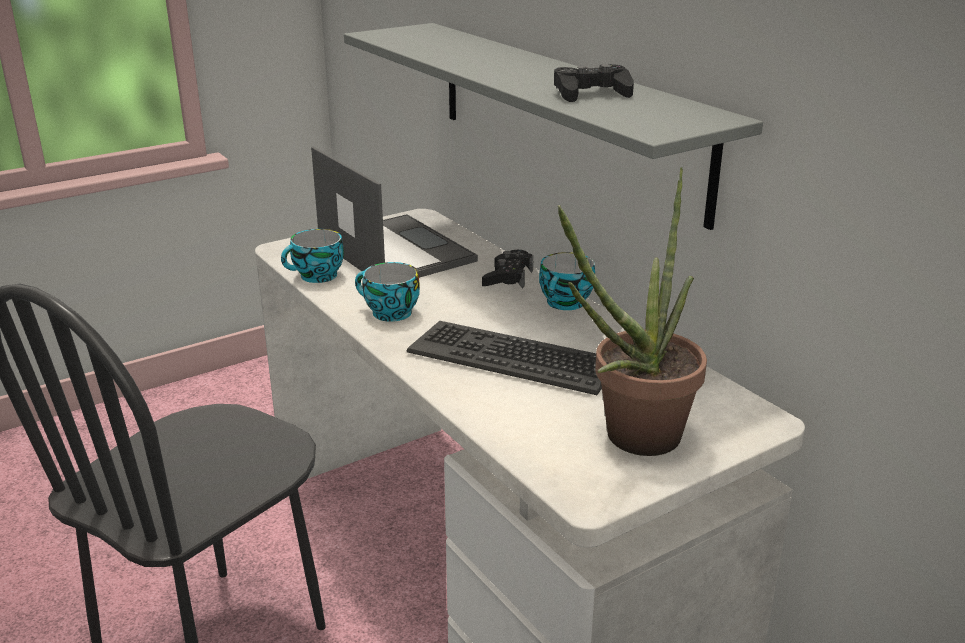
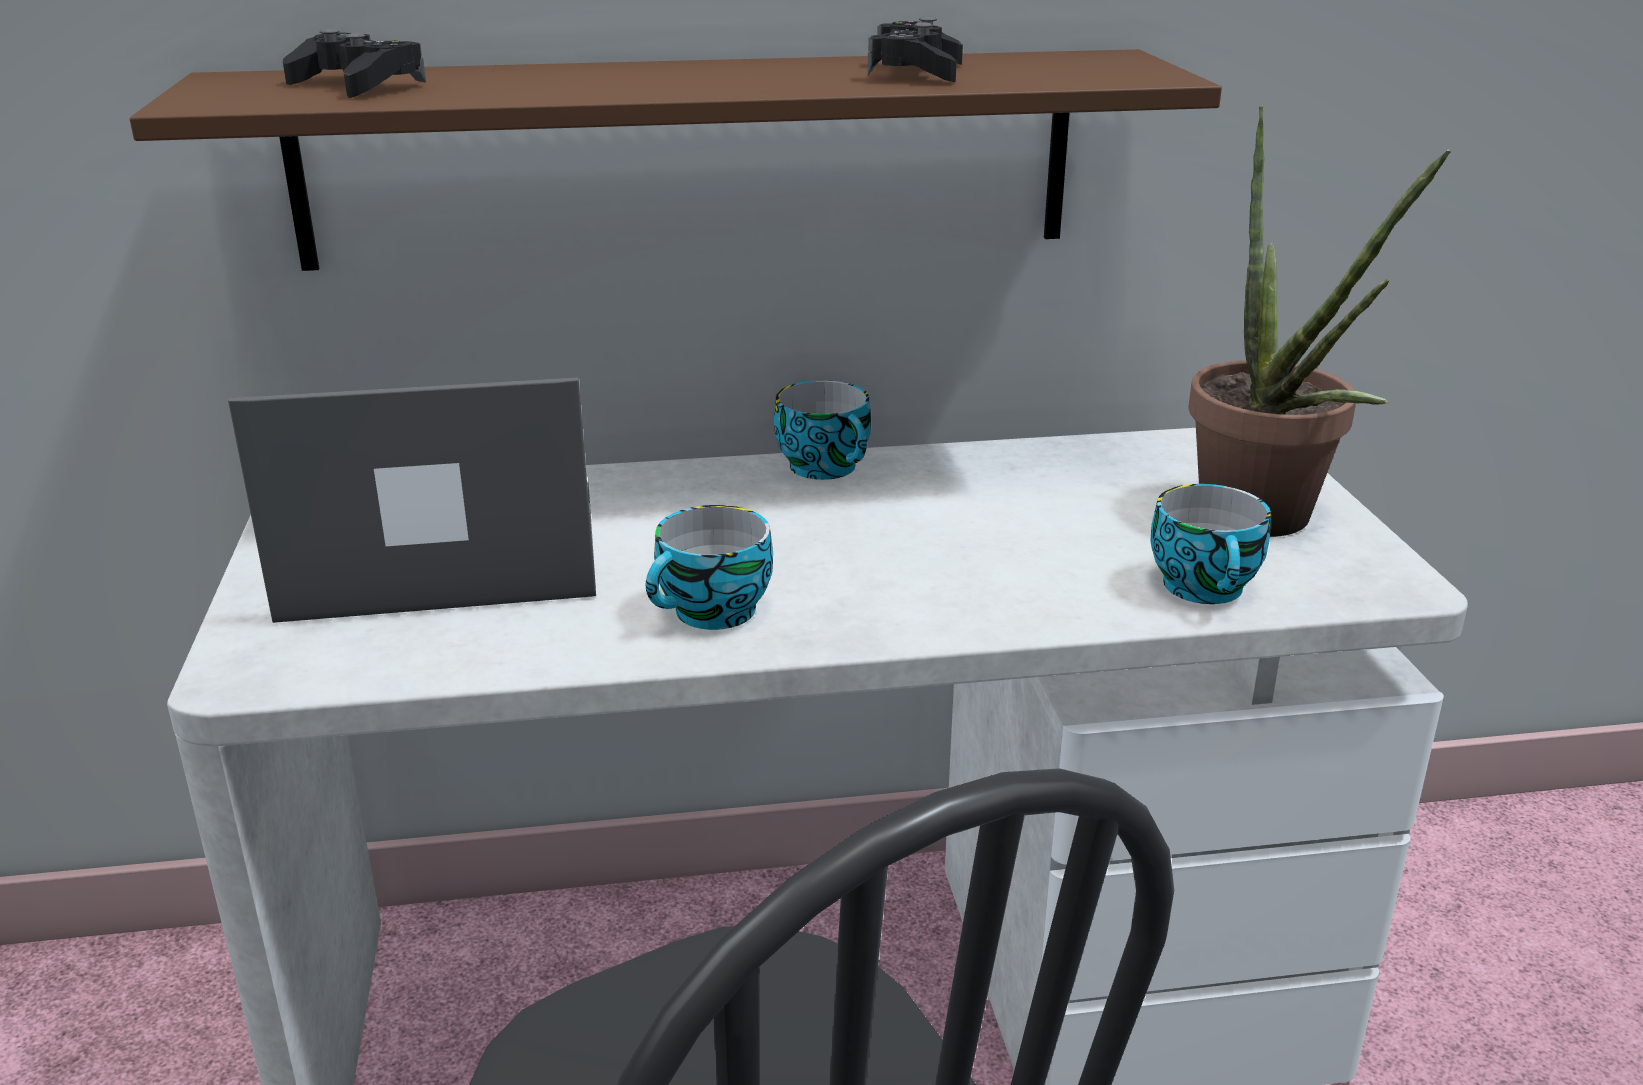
camera: 65 degrees left, 0 degrees up
(316, 277) = (457, 657): cup -> cup (1207, 589)
(508, 277) = (685, 486): black game controller -> black game controller (357, 84)
(513, 357) = (975, 545): keyboard -> none
(564, 114) = (689, 159): grey shelf -> brown shelf

